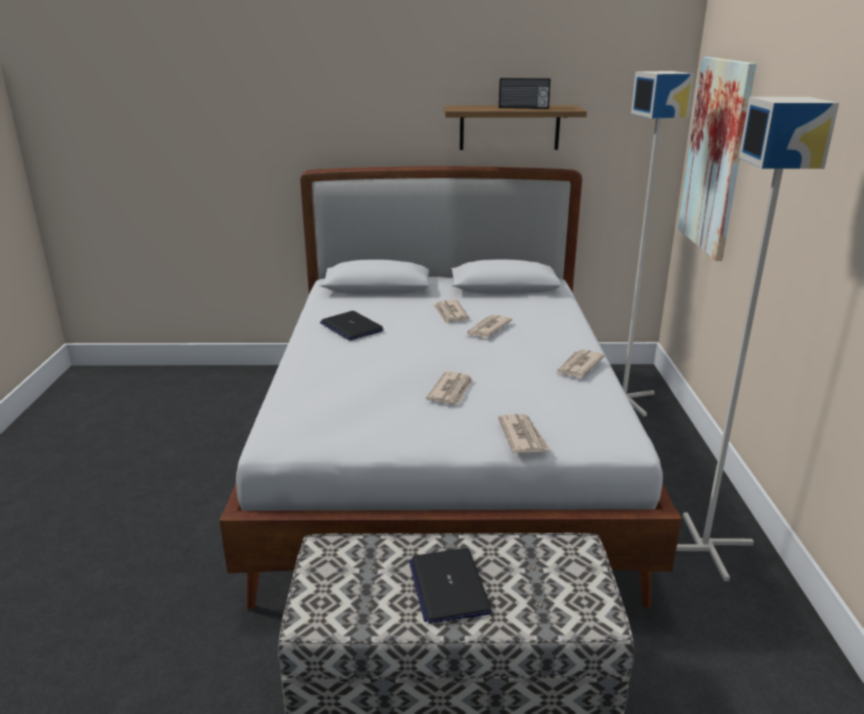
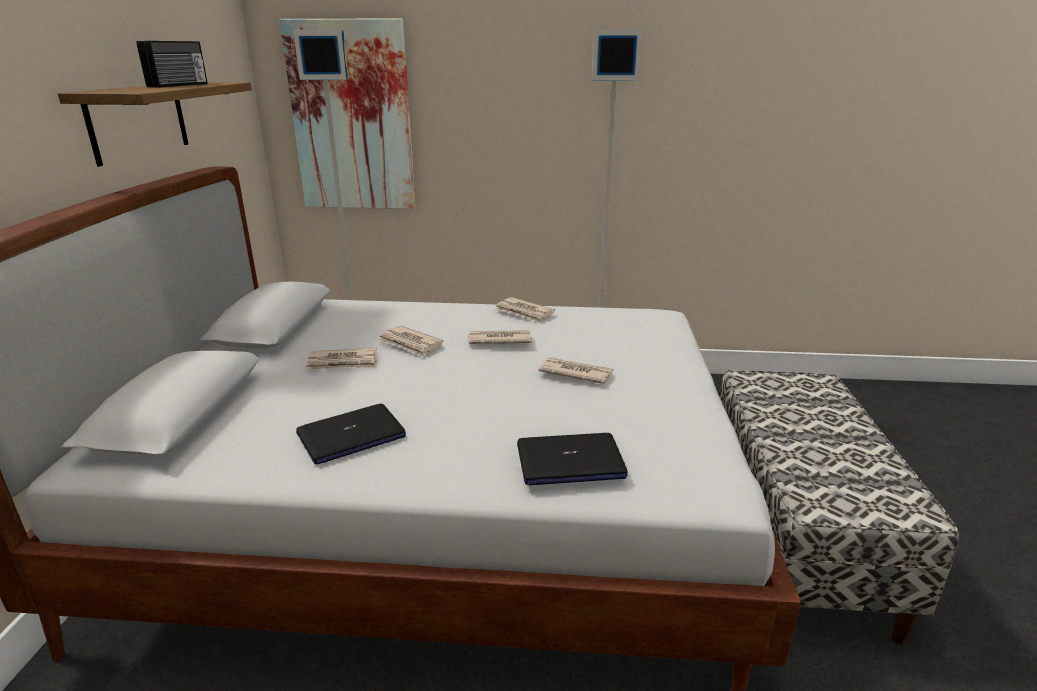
camera: 85 degrees left, 0 degrees up
(448, 586) = (826, 437): laptop -> laptop (569, 461)
(522, 436) = (668, 347): newspaper -> newspaper (498, 340)

